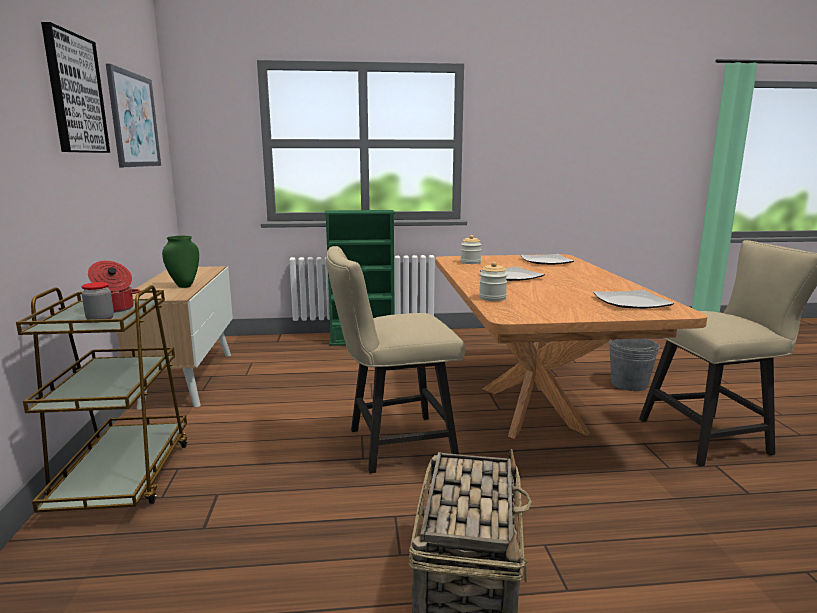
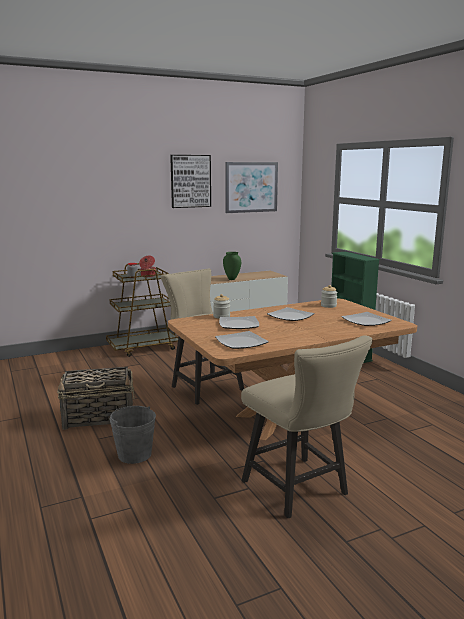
camera: 70 degrees right, 0 degrees up
(542, 295) = (239, 324): none -> plate
(629, 384) = (382, 456): grey bucket -> grey bucket (134, 454)

